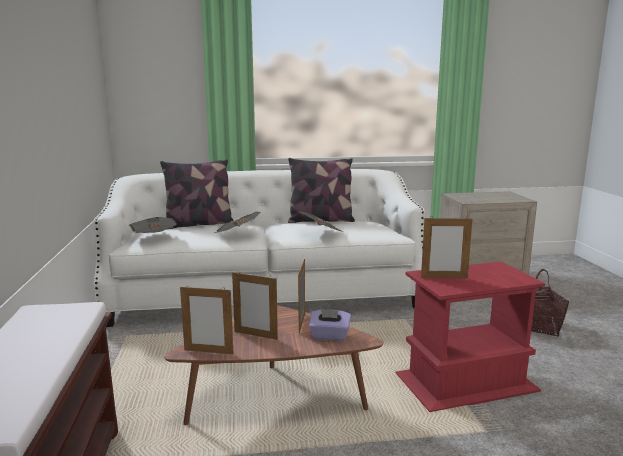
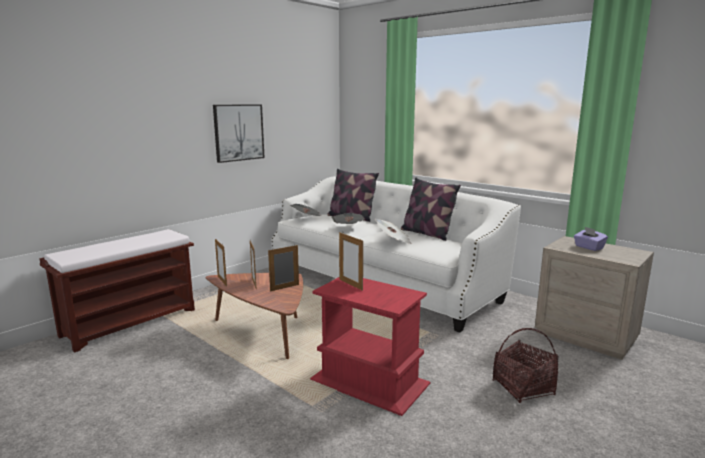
camera: 50 degrees right, 0 degrees up
(48, 112) = (238, 132): none -> picture
(329, 336) = (278, 298): purple tissue box -> purple tissue box (588, 247)

